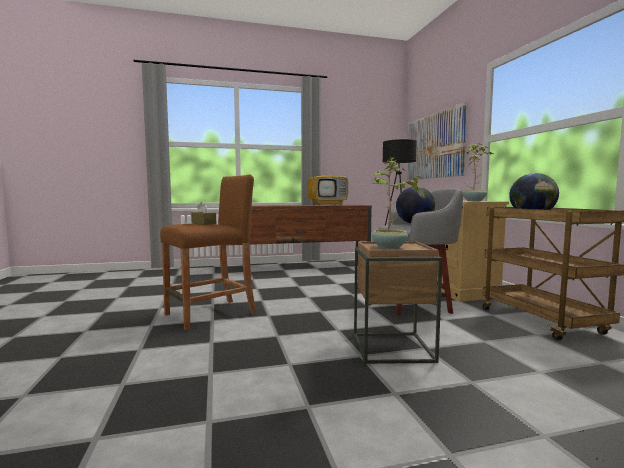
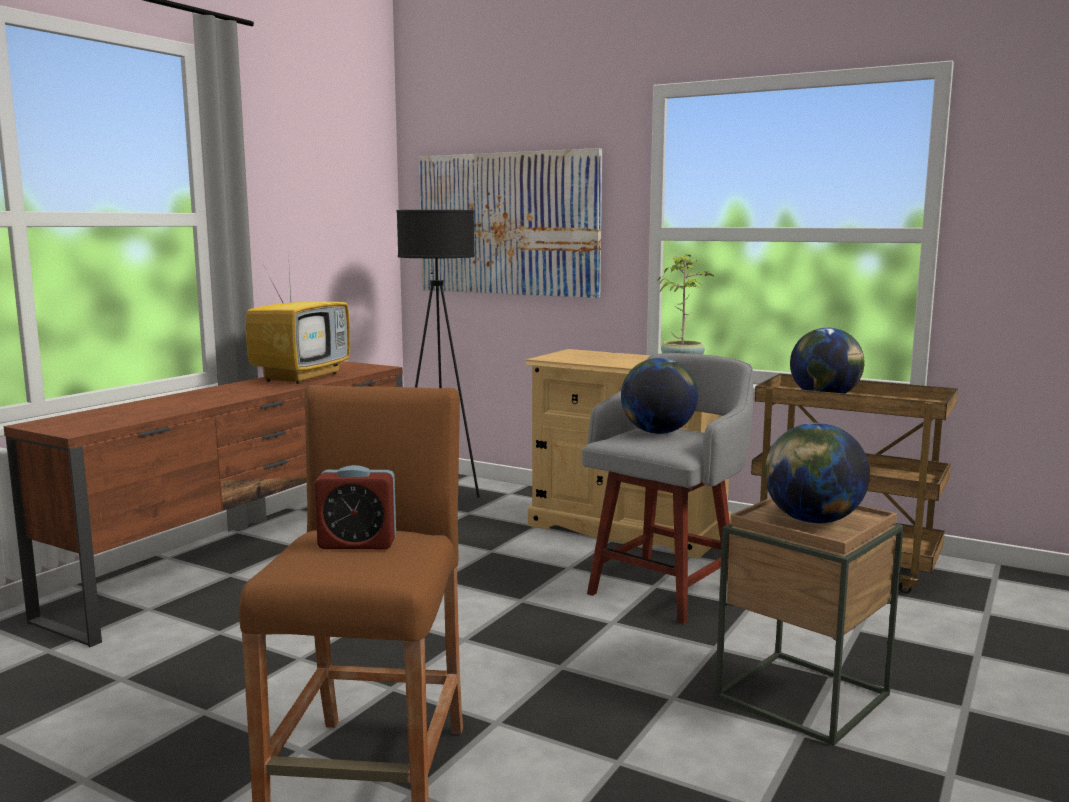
camera: 45 degrees left, 5 degrees up
(203, 223) = (357, 544): brown tissue box -> alarm clock
(389, 247) = (812, 521): potted plant -> globe

